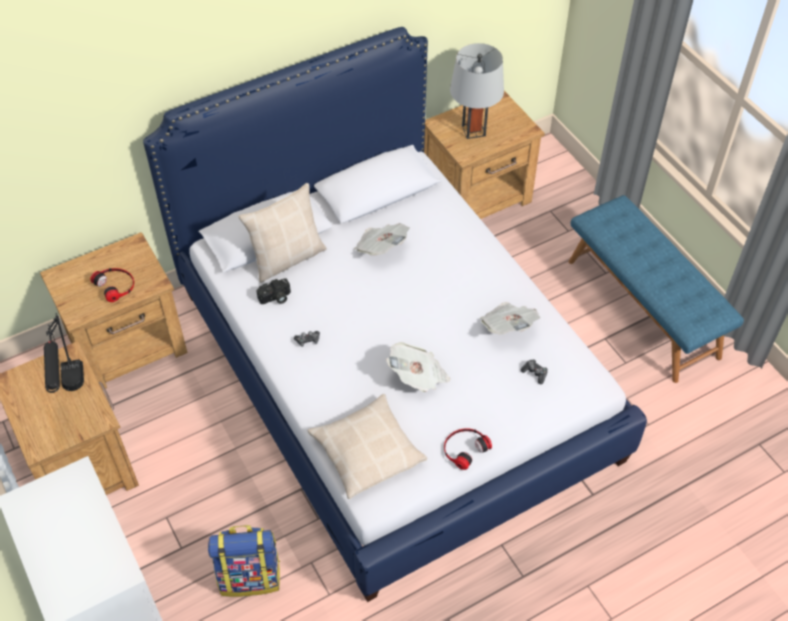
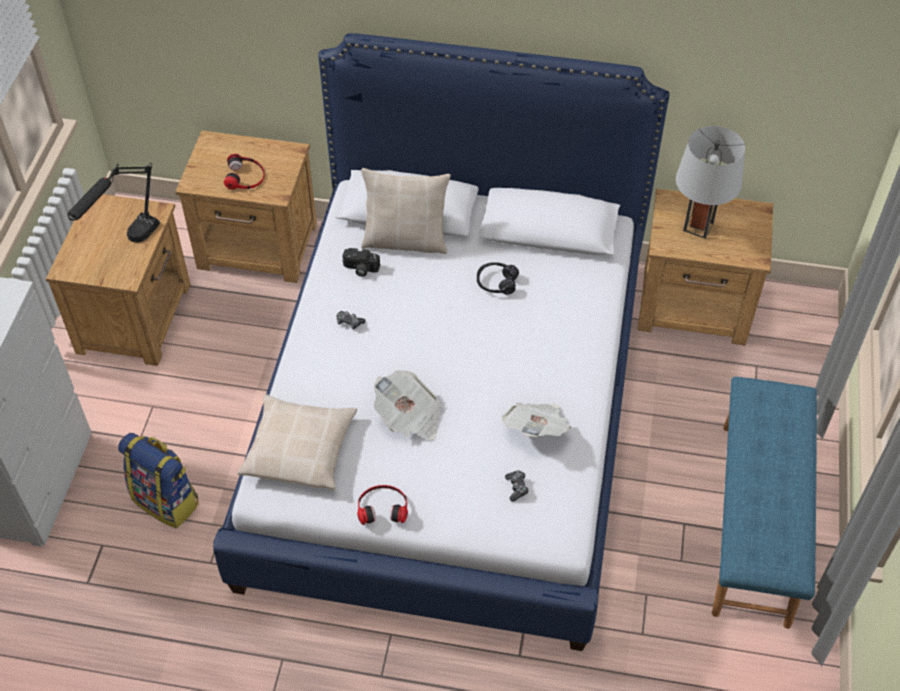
camera: 40 degrees right, 0 degrees up
(381, 248) = (496, 283): newspaper -> black headphones

